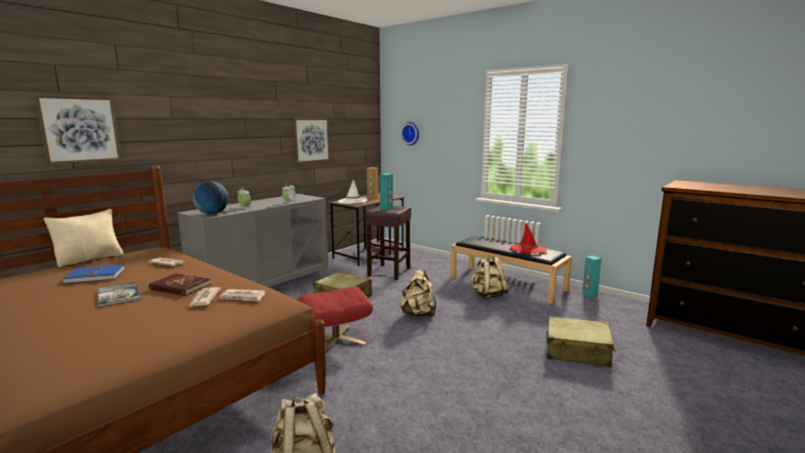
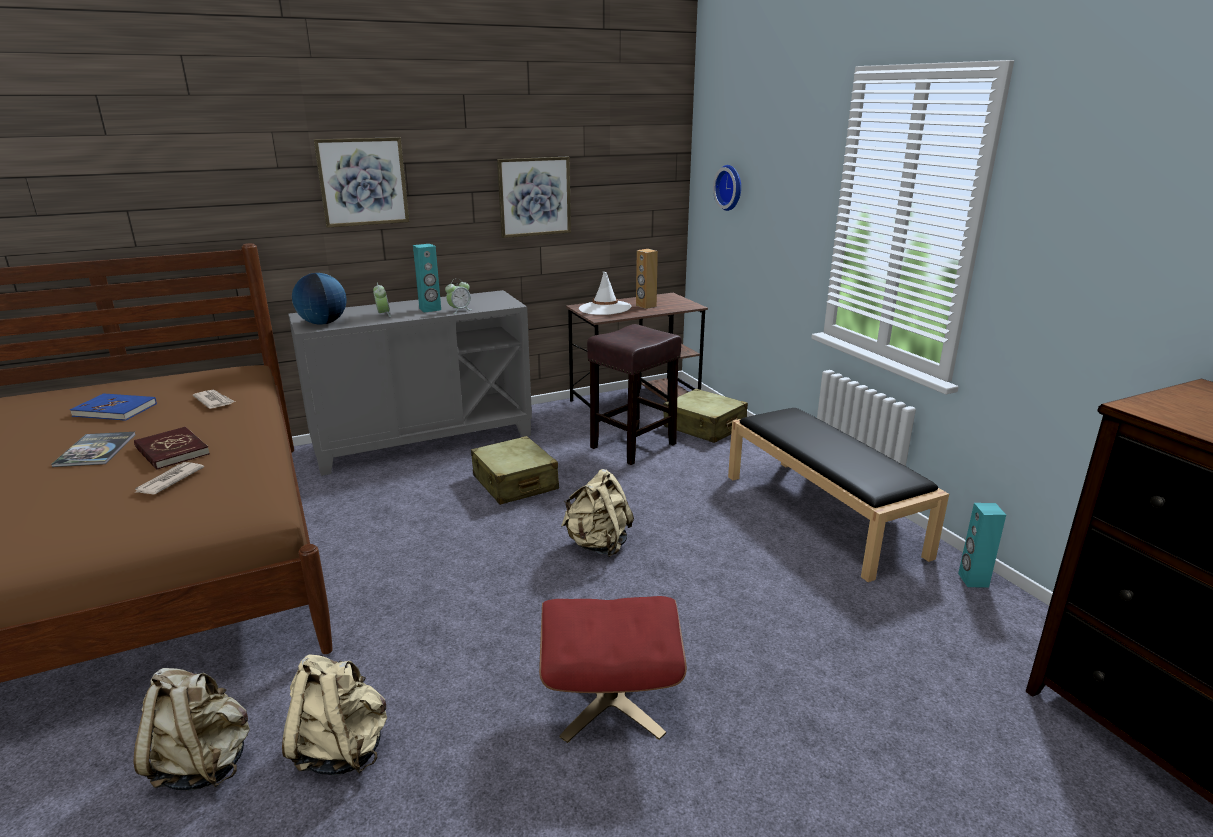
camera: 25 degrees right, 10 degrees up
(80, 129) = (138, 189): picture -> picture (362, 182)
(90, 259) = (152, 376): beige pillow -> none
(243, 297) = (214, 489): newspaper -> none
(336, 339) = (434, 560): red ottoman -> red ottoman (611, 701)
(386, 209) = (630, 336): turquoise speaker -> turquoise speaker (430, 309)
(488, 295) = (757, 534): beige backpack -> beige backpack (342, 749)
(528, 249) = (858, 462): red hat -> none
(577, 351) = (806, 706): beige suitcase -> beige suitcase (704, 427)

